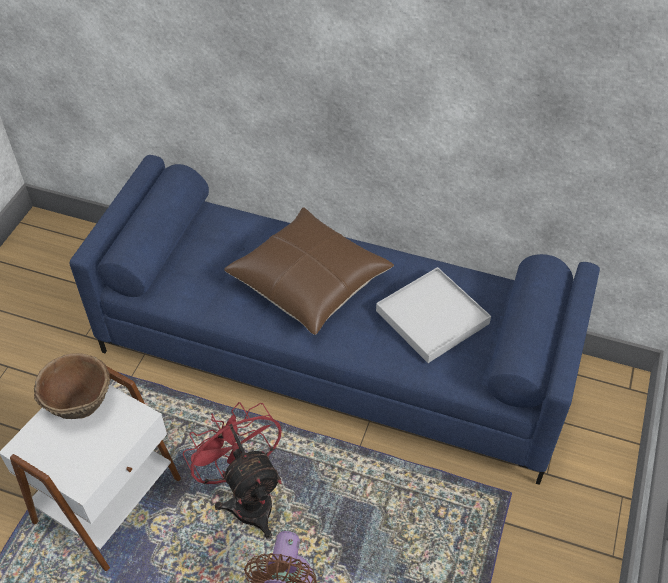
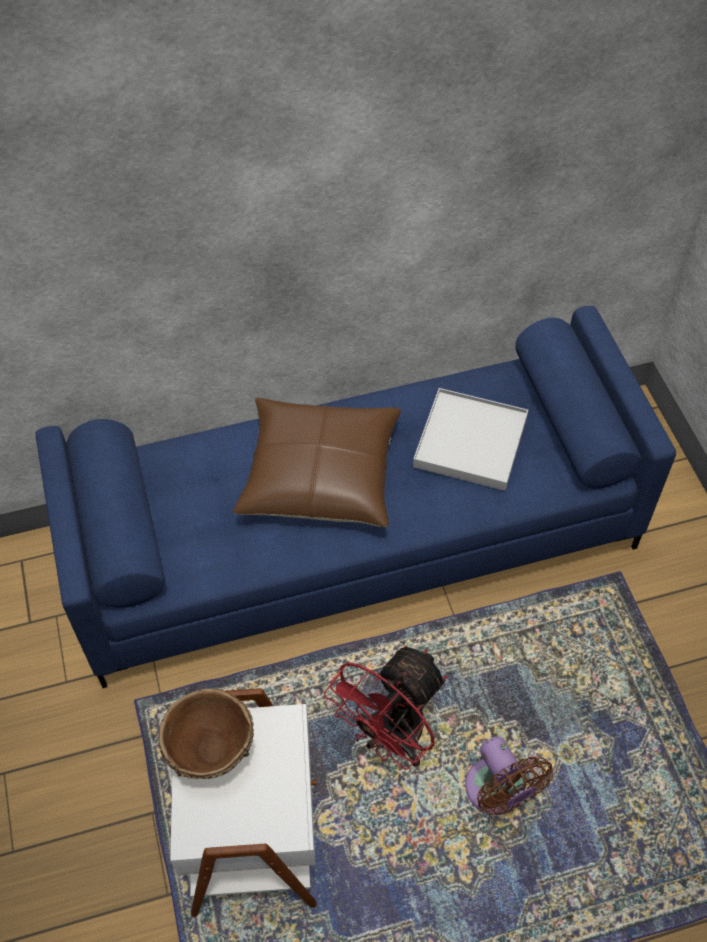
camera: 35 degrees left, 5 degrees up
(247, 498) = (391, 737): red fan -> red fan turned 75 degrees counterclockwise

